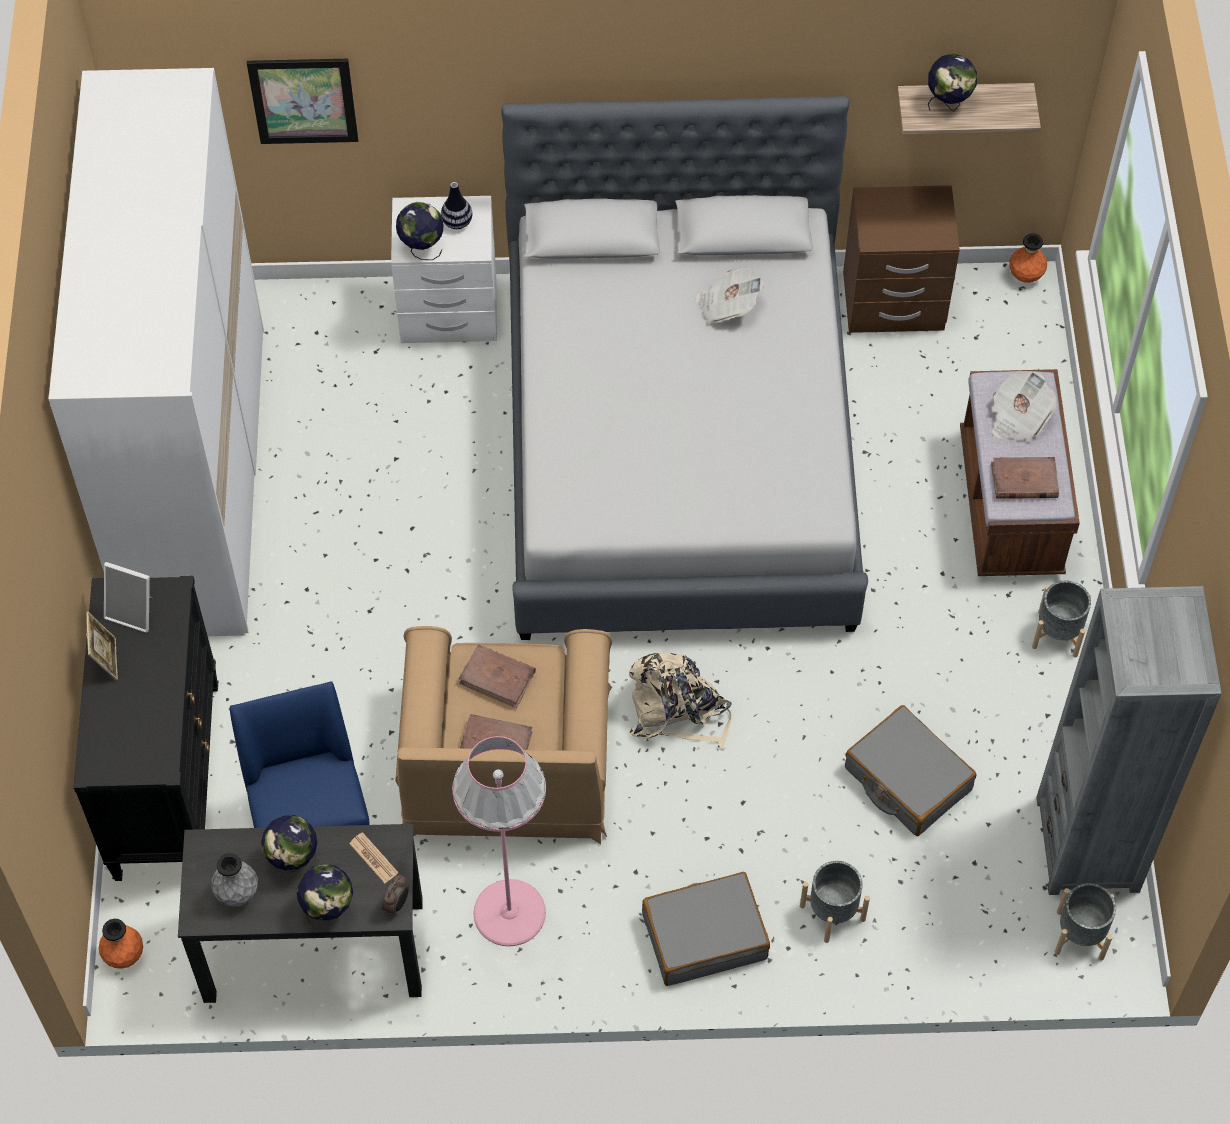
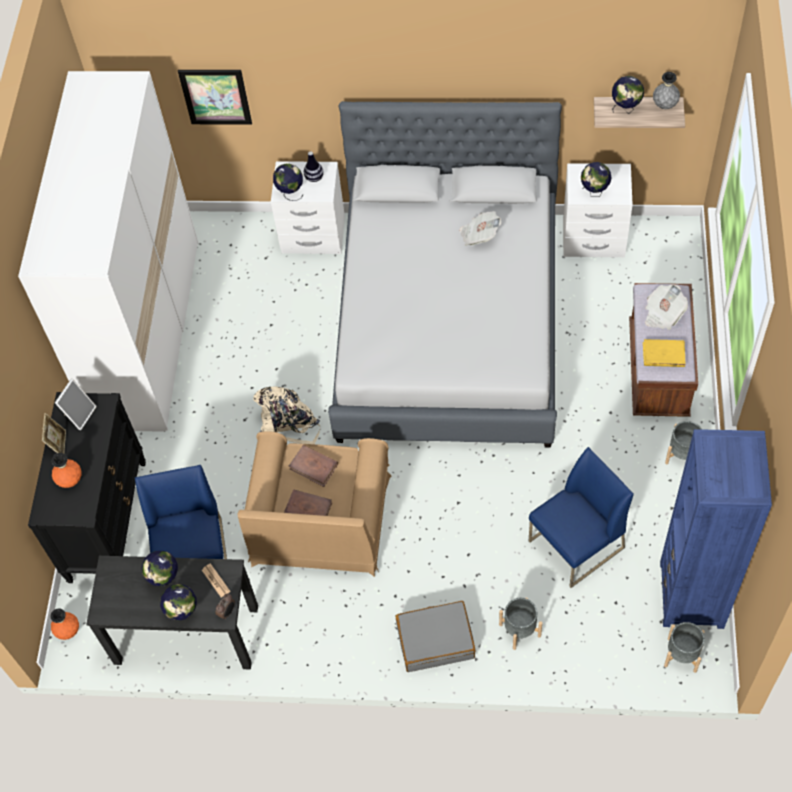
camera: 10 degrees right, 0 degrees up
(134, 612) = (79, 414): picture frame -> picture frame turned 90 degrees counterclockwise
(237, 893) = (127, 599): grey vase -> grey vase (664, 105)
(509, 912) = (312, 617): pink floor lamp -> none
(677, 710) = (432, 492): beige backpack -> beige backpack (288, 424)
(893, 303) = (593, 239): brown nightstand -> white nightstand
(899, 232) = (594, 192): none -> globe
(907, 779) = (576, 545): grey suitcase -> blue chair
(1024, 481) = (663, 355): brown book -> yellow book
(1025, 276) = (680, 225): orange vase -> orange vase (70, 480)
(1088, 844) = (692, 594): grey bookcase -> blue bookcase

